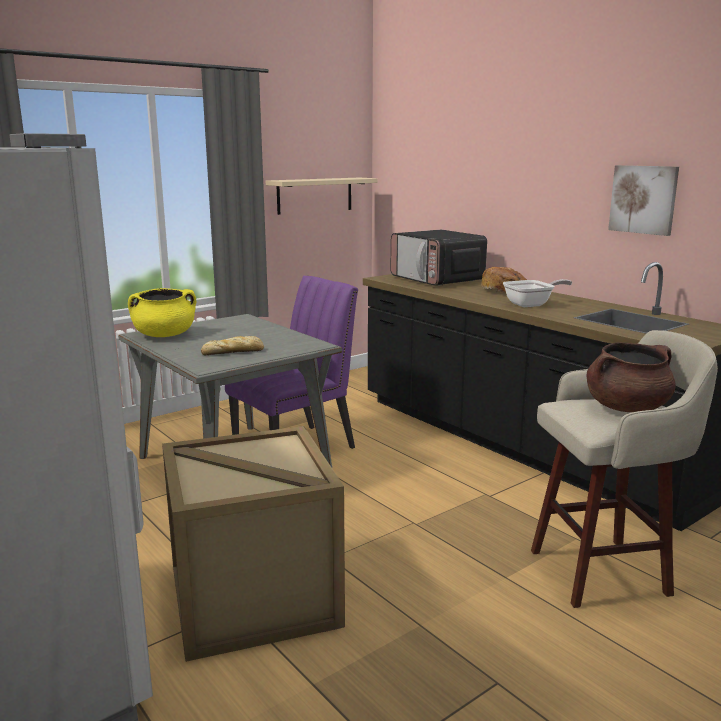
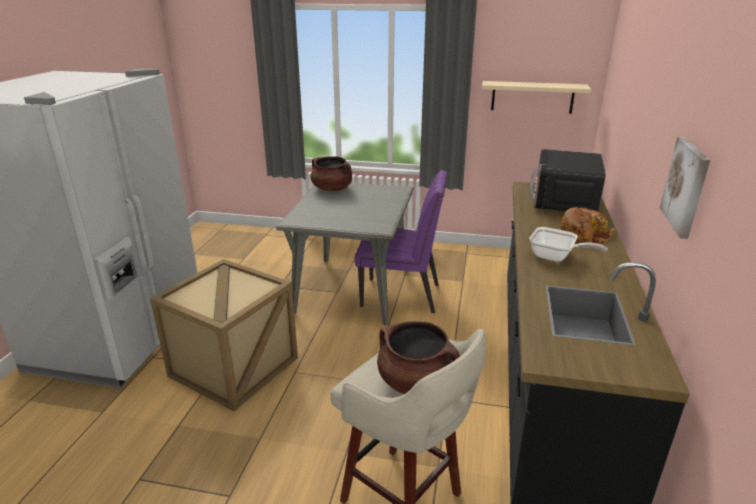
camera: 50 degrees right, 10 degrees up
(165, 335) = (332, 189): yellow cooking pot -> brown cooking pot
(234, 352) = (331, 215): bread -> none

